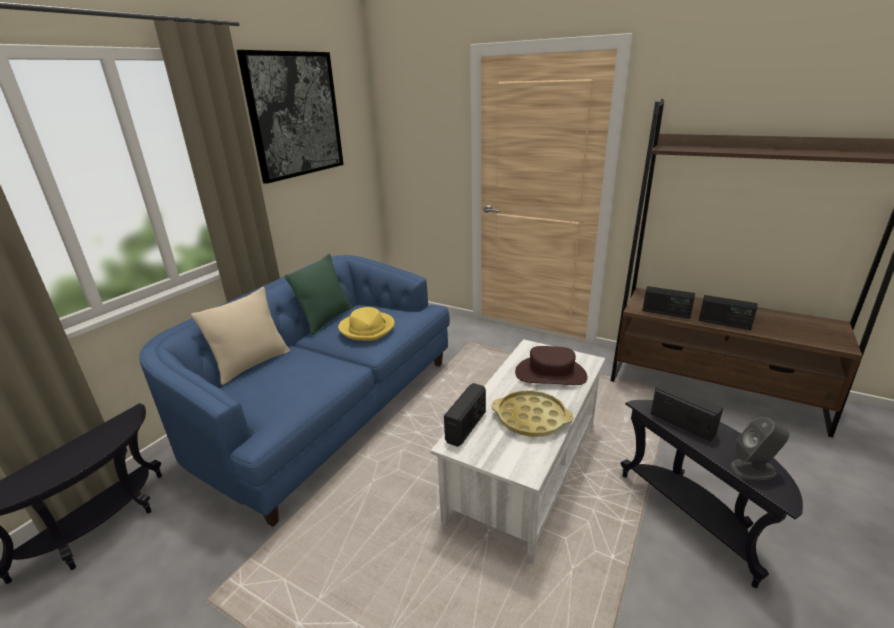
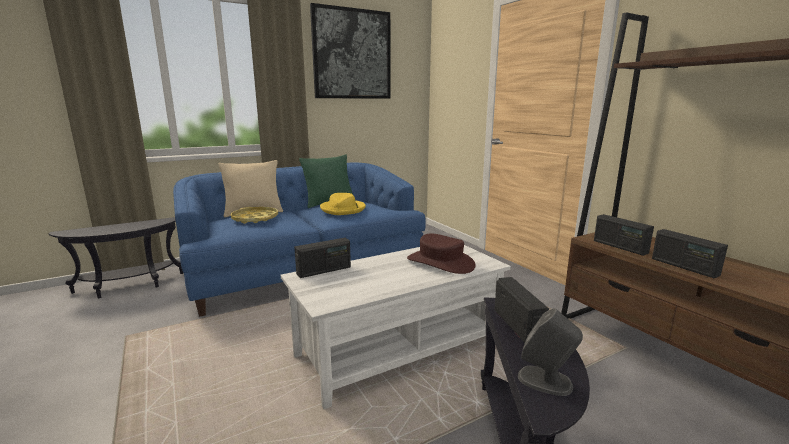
camera: 30 degrees right, 10 degrees down
(531, 418) = (378, 280): yellow tray -> yellow tray (255, 219)

